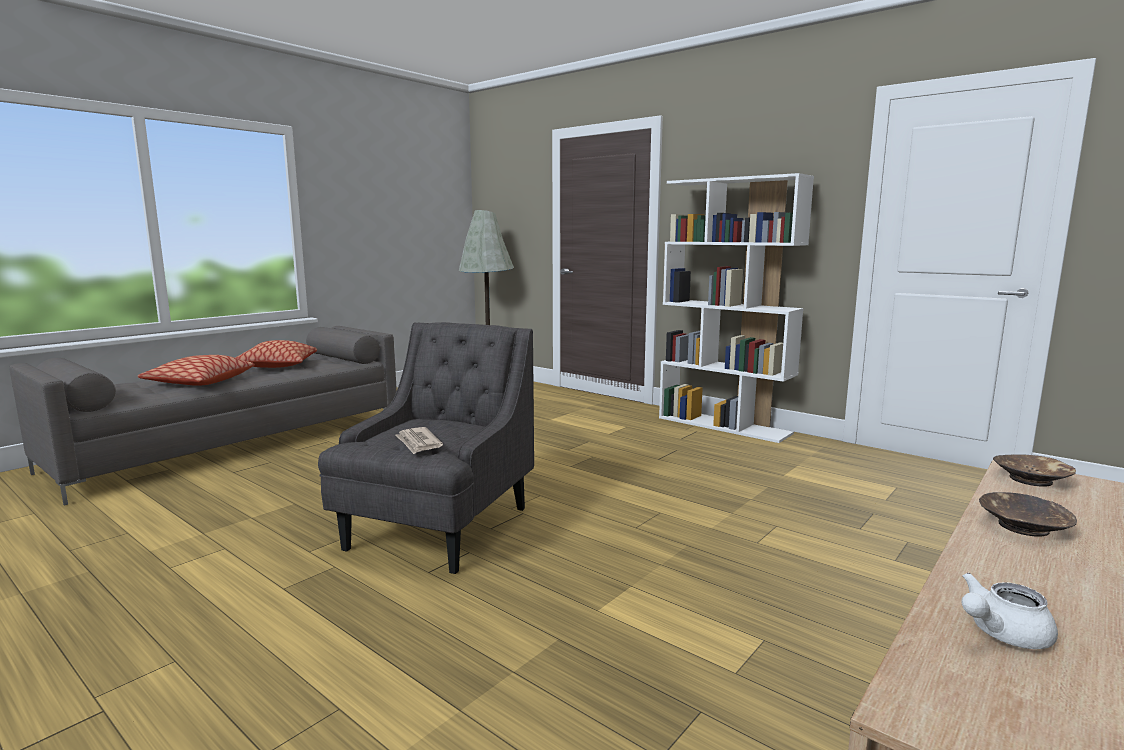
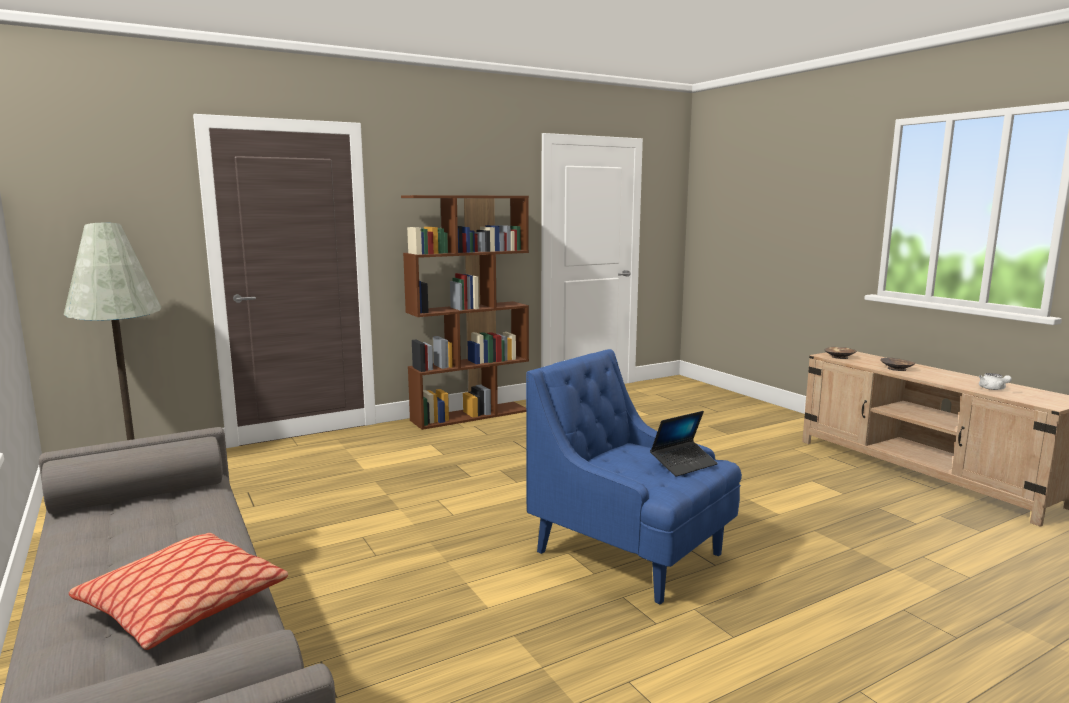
camera: 70 degrees left, 0 degrees up
(277, 366) = (135, 540): pillow -> none
(418, 443) = (683, 464): newspaper -> laptop
(438, 529) = (631, 553): grey armchair -> blue armchair
(724, 425) = (470, 415): white bookcase -> brown bookcase

